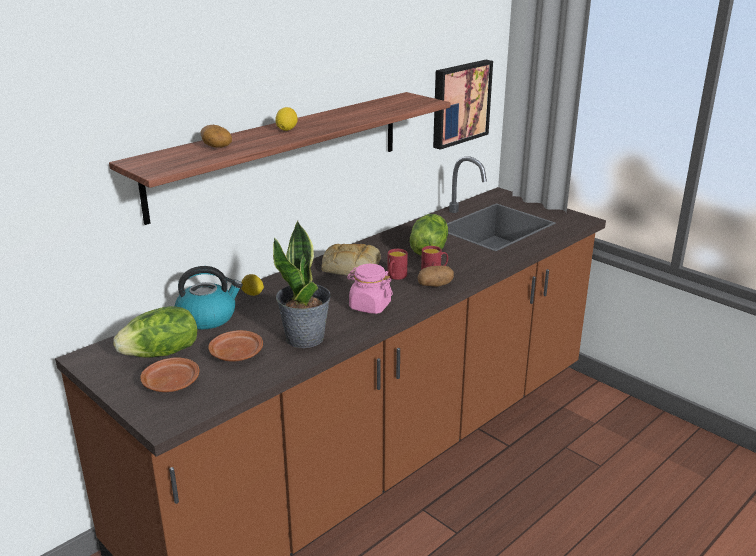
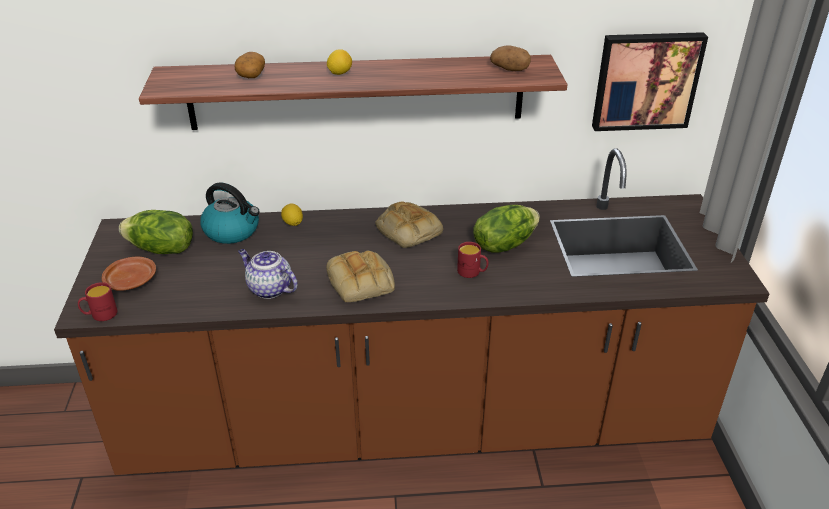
camera: 40 degrees right, 10 degrees up
(236, 354) = (203, 277): brown plate -> none
(305, 338) = (269, 289): potted plant -> teapot
(369, 306) = (362, 282): pink jar -> bread
(395, 277) = (429, 261): red mug -> red mug (100, 315)
(435, 285) = (450, 288): potato -> potato (510, 69)

